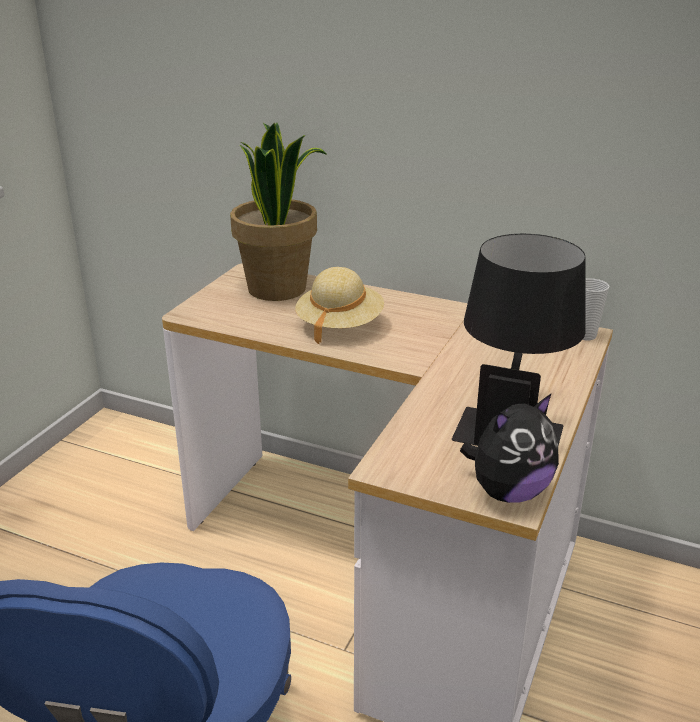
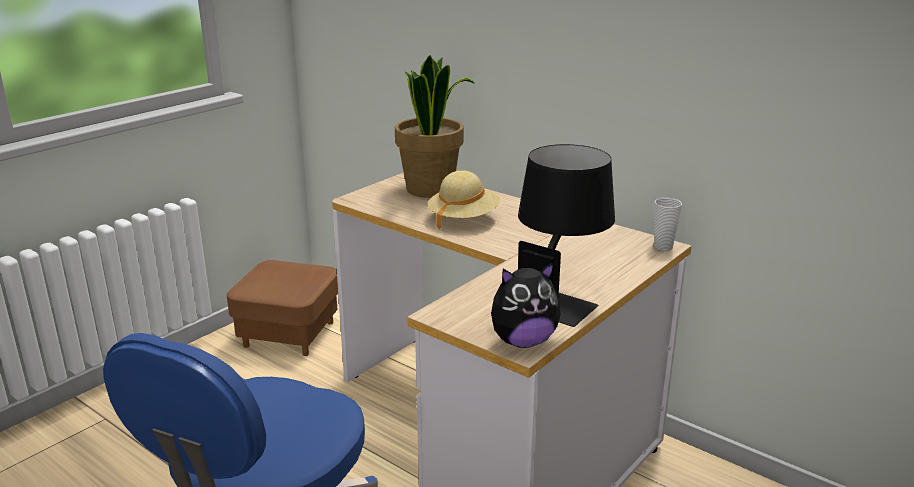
camera: 15 degrees right, 5 degrees down
(96, 478) = (289, 333): none -> brown ottoman

